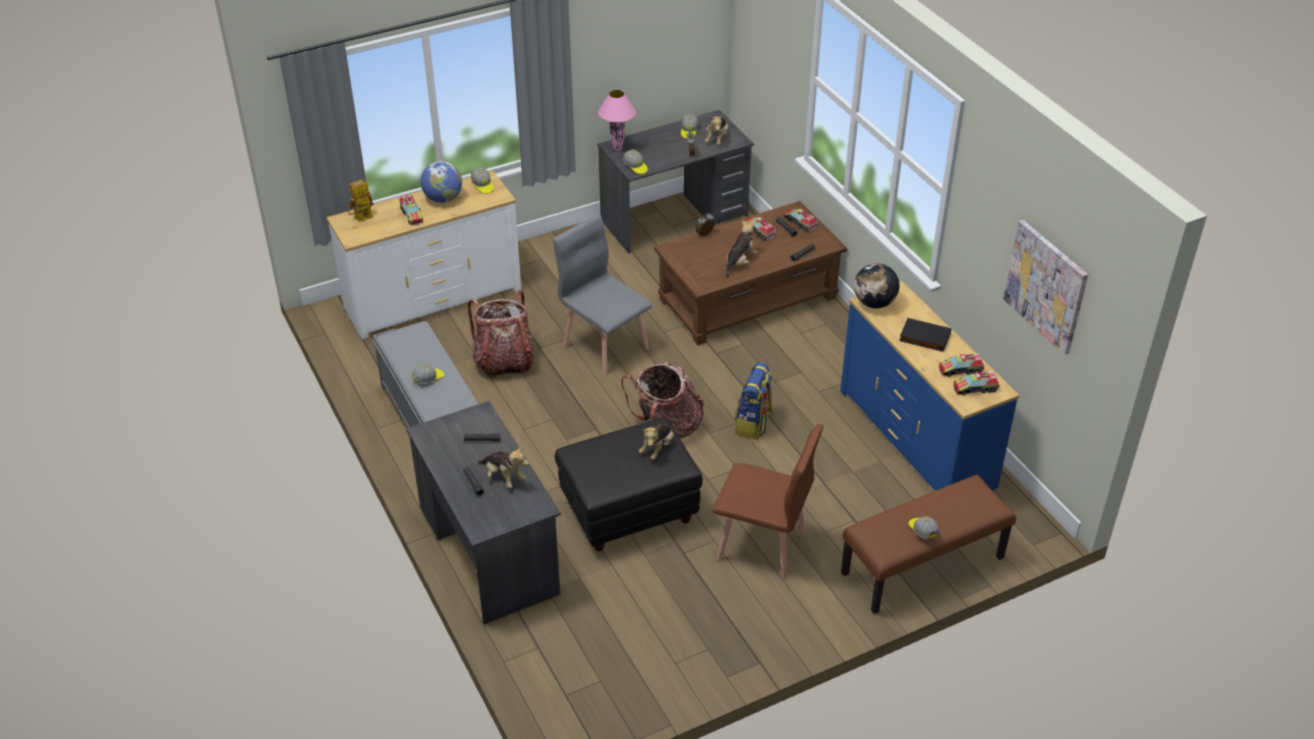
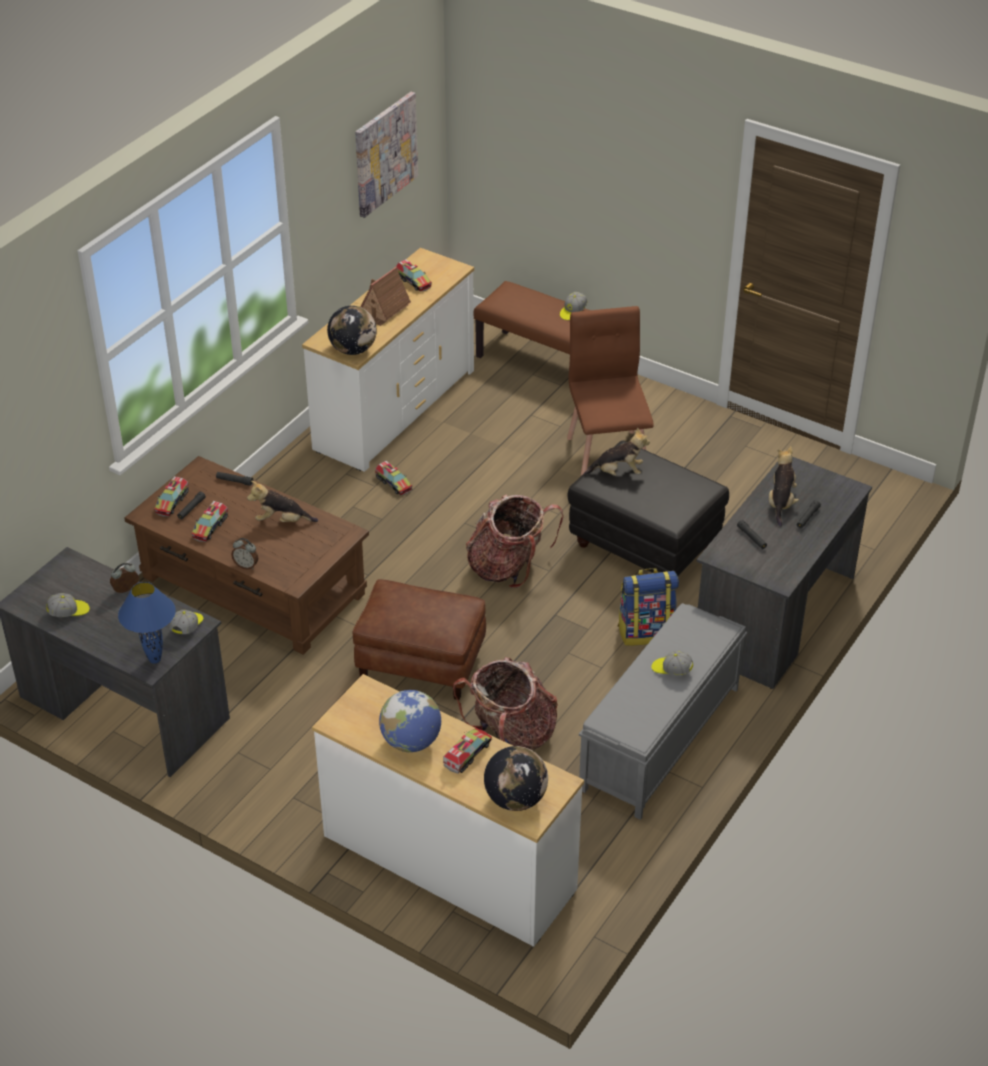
camera: 120 degrees left, 0 degrees up
(360, 219) = (516, 799): toy robot -> globe
(482, 185) = (354, 718): cap -> none
(605, 346) = (420, 663): grey chair -> brown ottoman
(617, 149) = (155, 660): pink table lamp -> blue table lamp
(717, 139) = (75, 580): plush toy -> none
(754, 424) = (457, 511): backpack -> backpack (646, 632)
(916, 438) = (394, 409): blue dresser -> white dresser
(924, 338) = (383, 310): black book -> toy house
(975, 388) = (432, 269): toy truck -> toy truck (393, 483)

